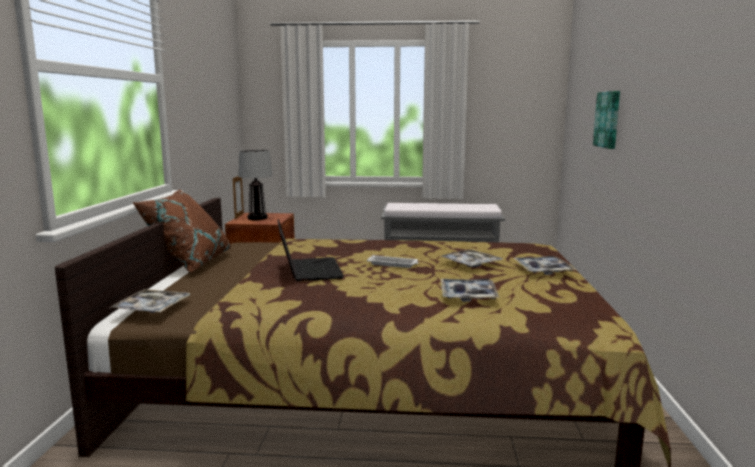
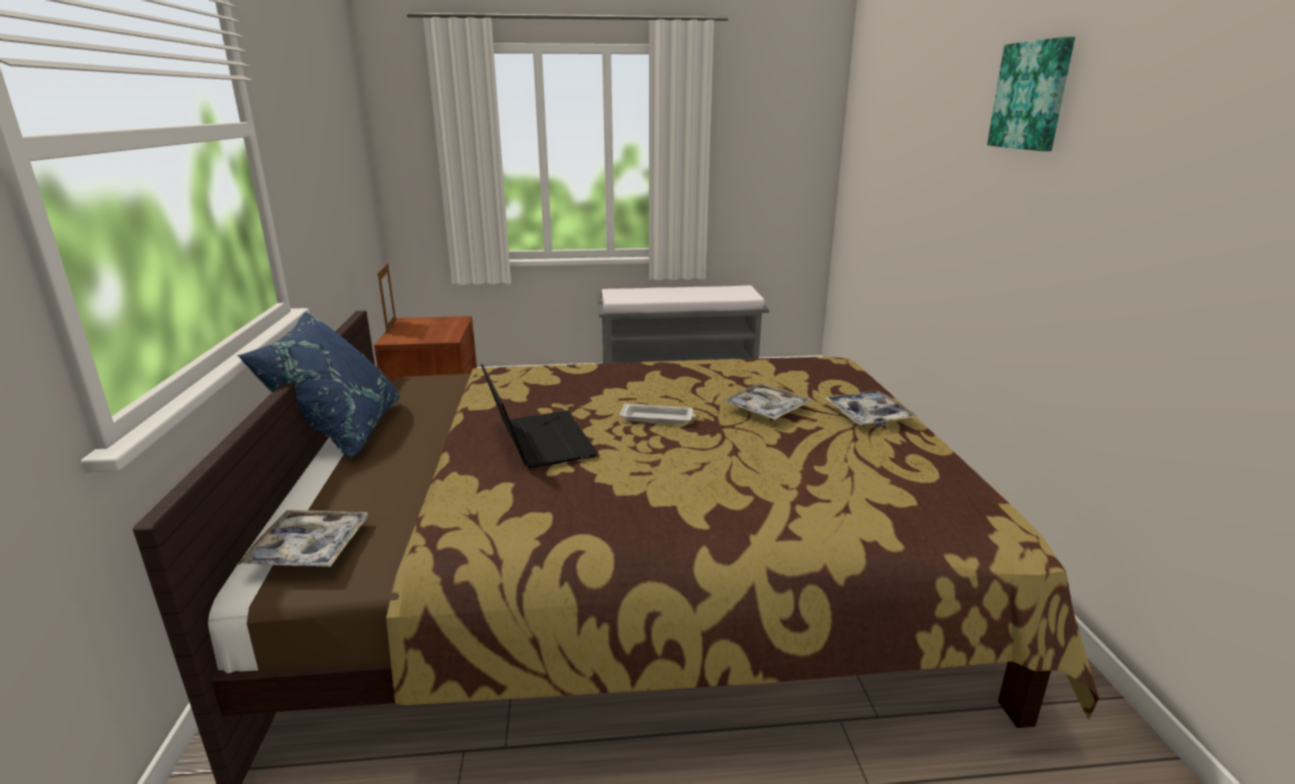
camera: 10 degrees left, 10 degrees up
(189, 263) = (340, 432): brown pillow -> blue pillow
(257, 218) = (421, 330): table lamp -> none
(468, 296) = (791, 479): tray -> none
(608, 119) = (929, 180): picture -> picture (1032, 95)

